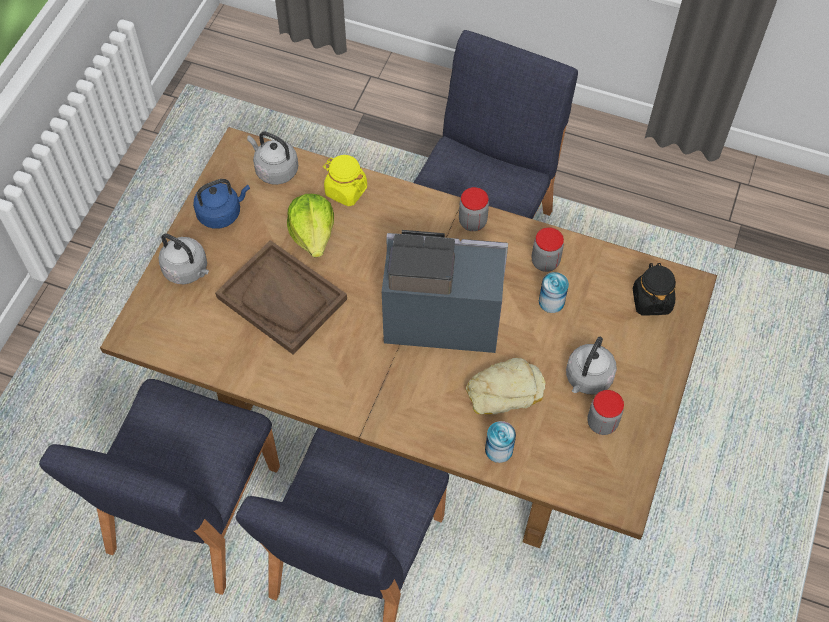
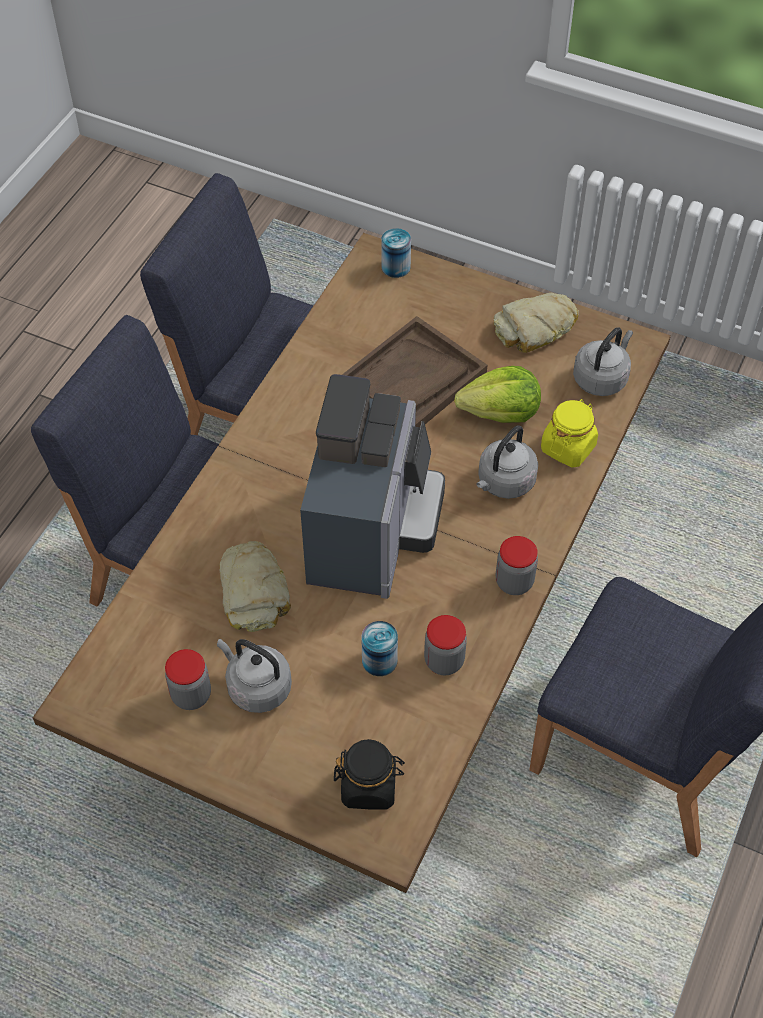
camera: 95 degrees right, 5 degrees down
(187, 270) = (455, 299): grey kettle -> grey kettle (504, 483)
(221, 213) = (535, 328): blue kettle -> bread
(499, 449) = (176, 578): can -> can (395, 267)

